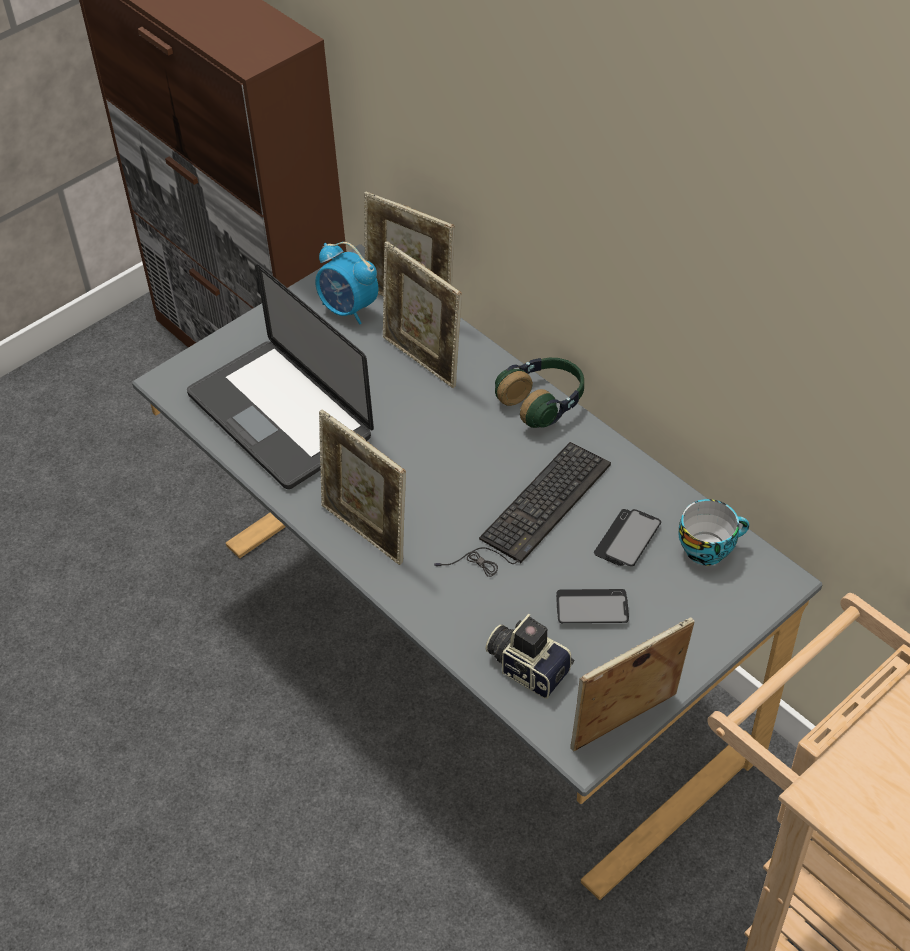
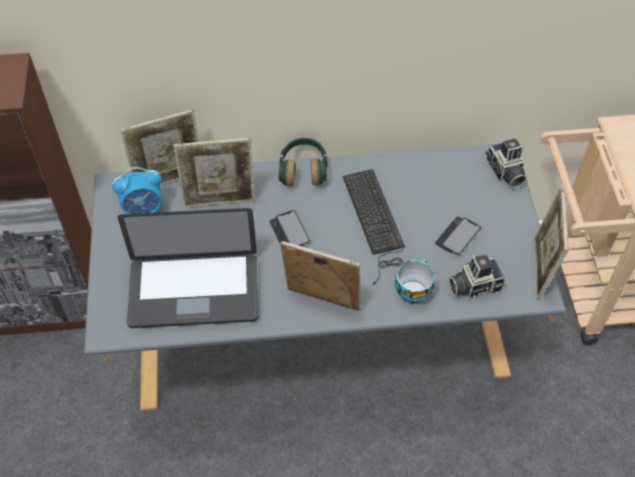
camera: 55 degrees left, 5 degrees up
(366, 531) = (321, 301): picture frame -> picture frame turned 150 degrees counterclockwise
(627, 539) = (426, 195): phone -> phone (289, 232)
(708, 547) = (459, 168): cup -> cup (412, 290)
(754, 600) = (504, 172): none -> camera

